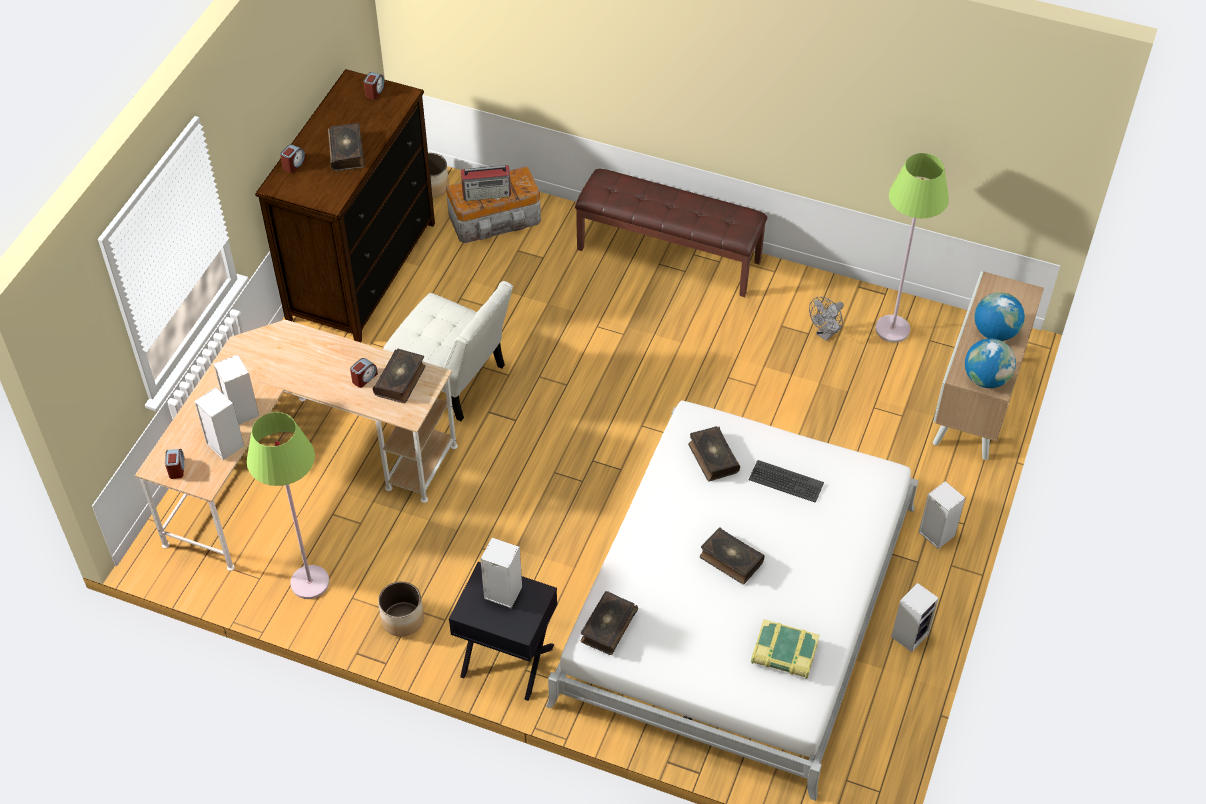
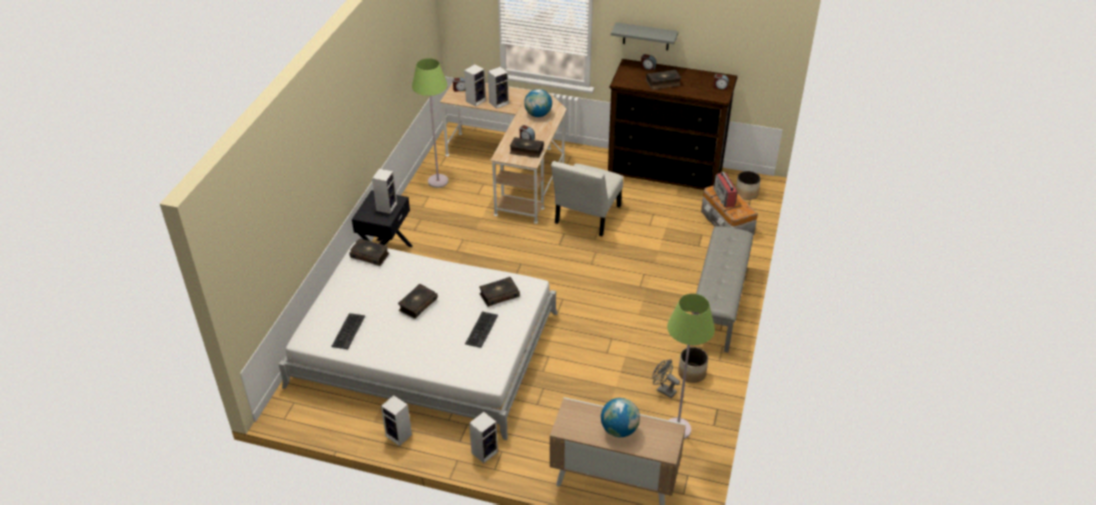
camera: 85 degrees right, 10 degrees down
(264, 131) = (646, 36): none -> grey shelf
(402, 619) = (414, 215): planter -> planter (691, 373)
(669, 254) = (719, 304): brown bench -> grey bench
(784, 653) = (348, 331): book -> keyboard
(986, 379) = (570, 422): globe -> globe (538, 114)

